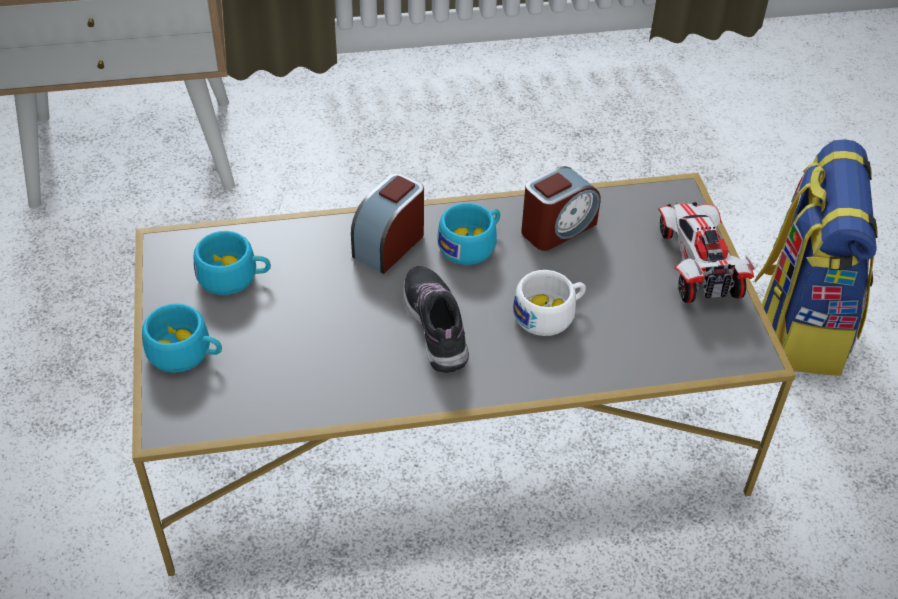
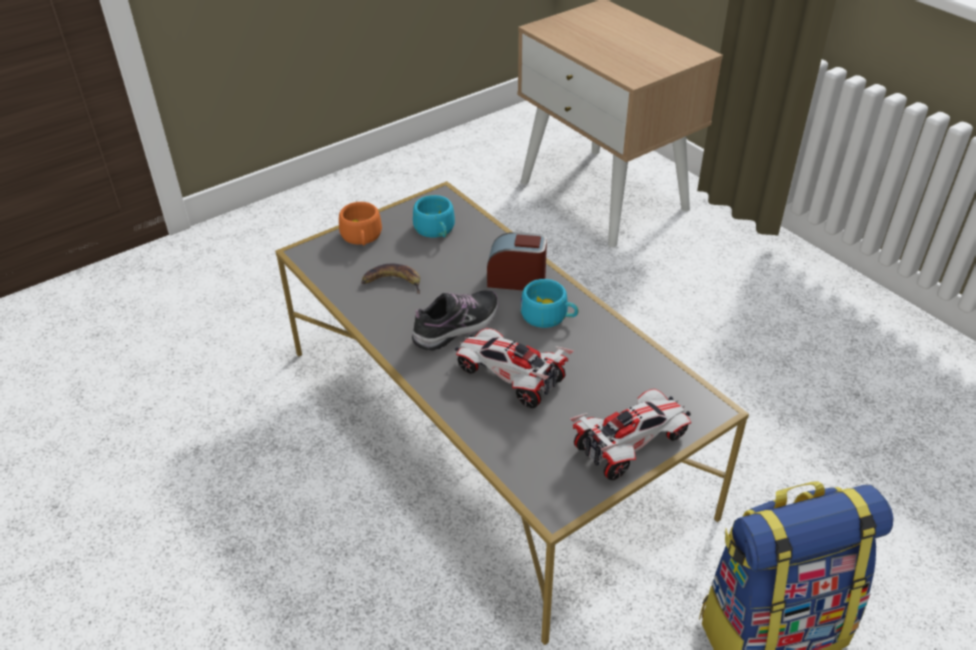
camera: 65 degrees right, 5 degrees down
(186, 353) = (362, 237): turquoise cup -> orange cup
(307, 355) = (392, 282): none -> banana
(550, 314) = (510, 377): white cup -> toy car
(557, 228) = (604, 353): alarm clock -> none

